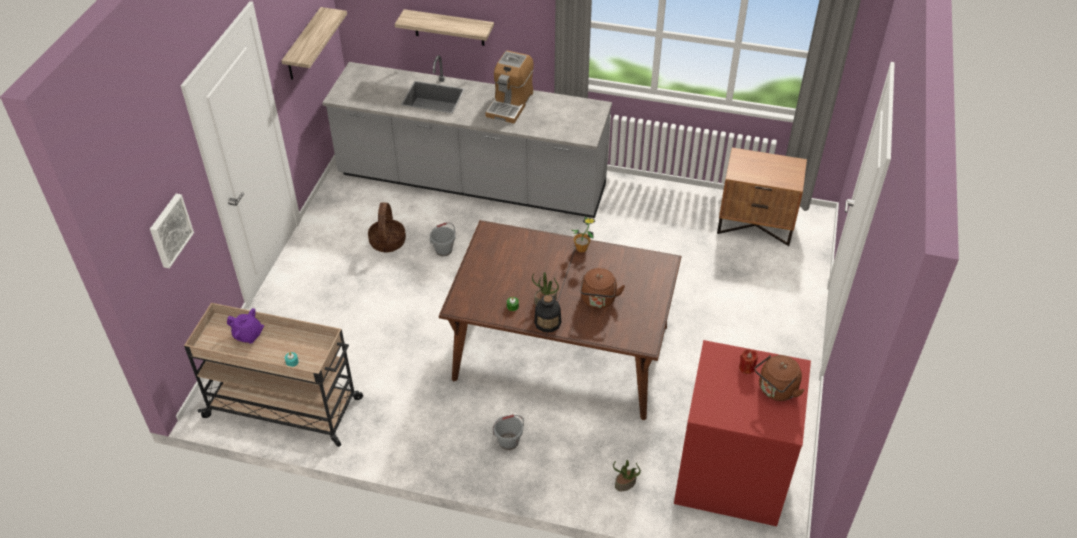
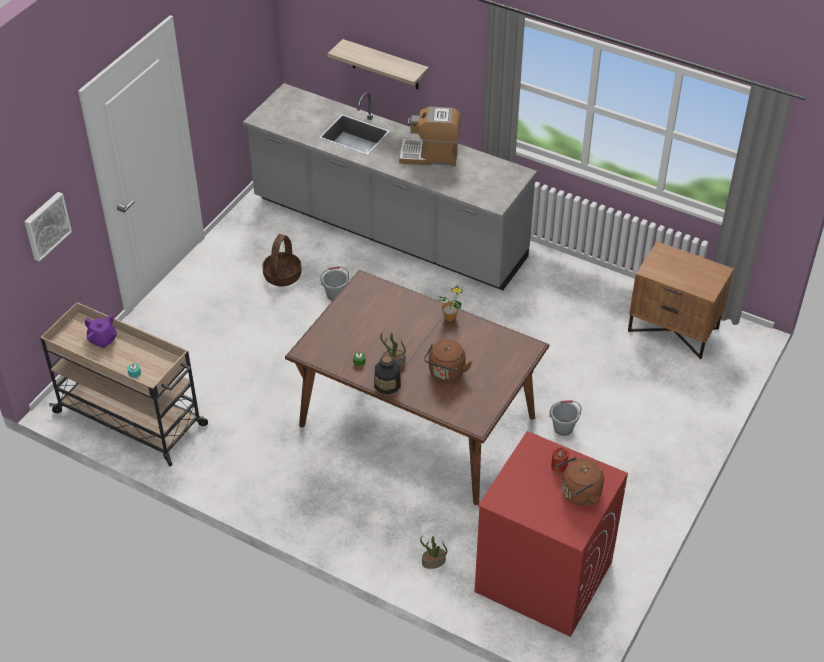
camera: 15 degrees right, 0 degrees up
(303, 45) = (231, 62): shelf -> none
(508, 442) = (333, 497): grey bucket -> grey bucket (563, 428)
(510, 104) = (430, 155): coffee machine -> coffee machine turned 60 degrees clockwise

